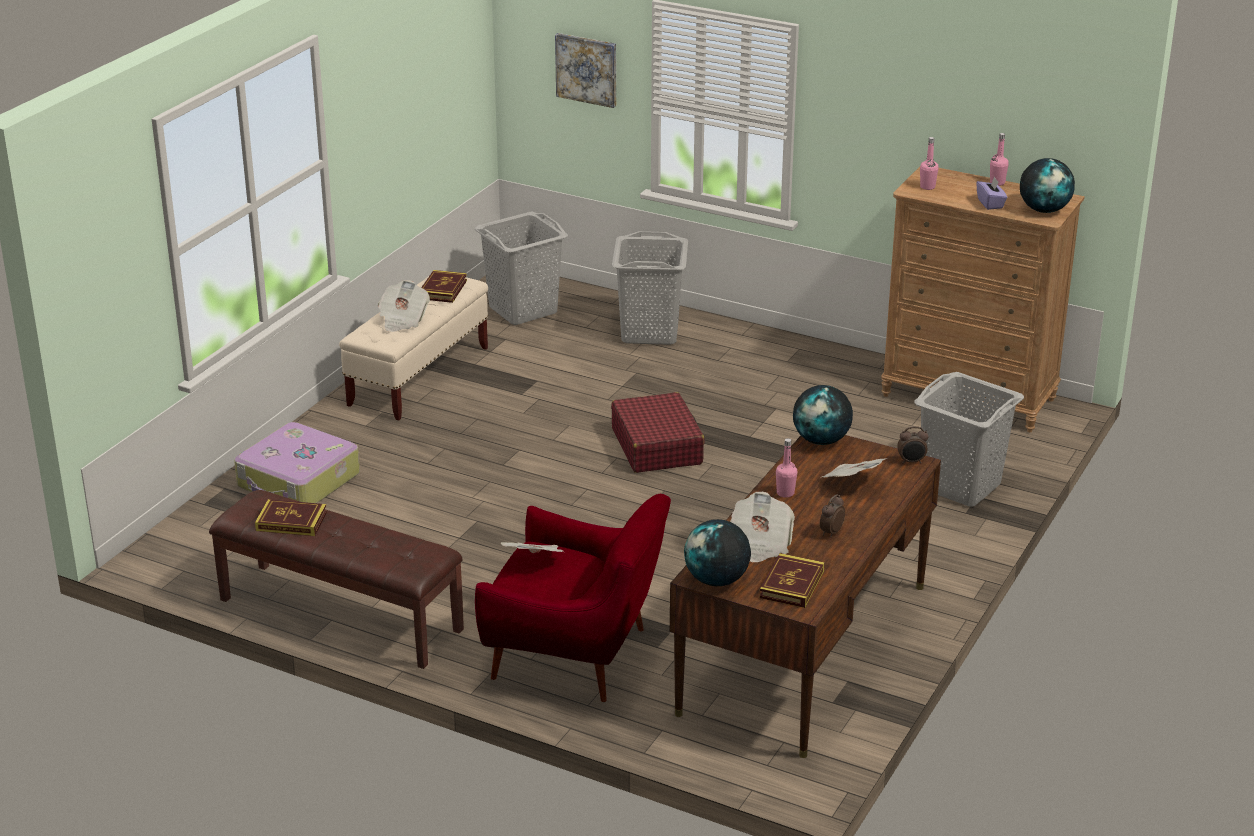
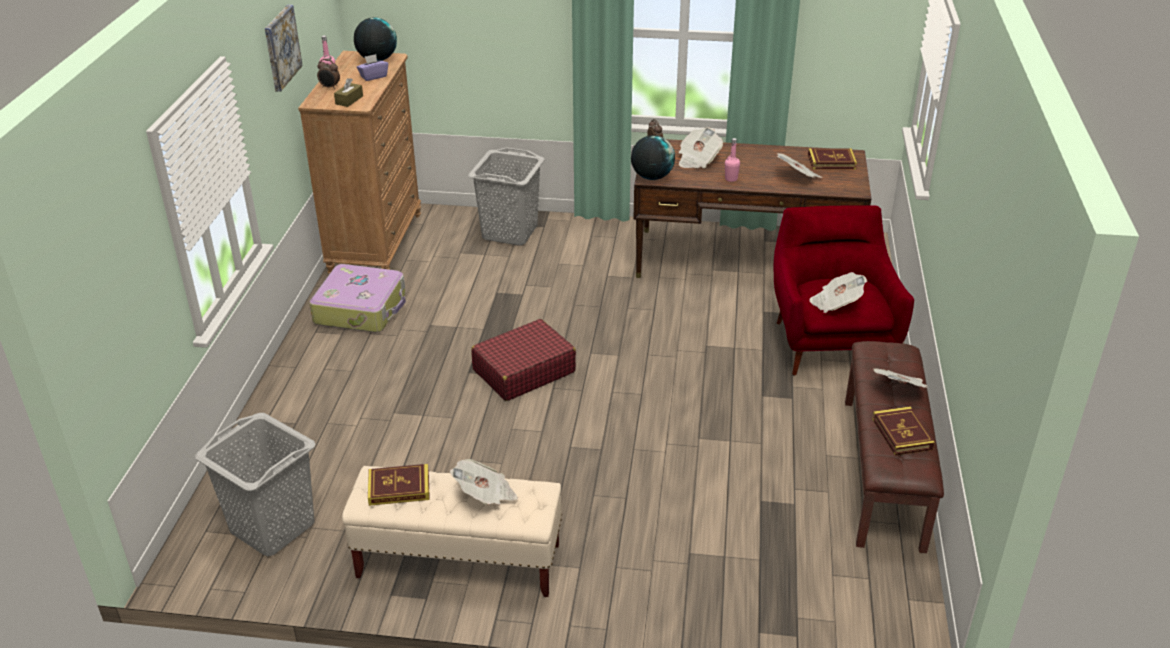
camera: 110 degrees left, 5 degrees up
(298, 481) = (711, 578): suitcase -> suitcase (361, 309)
(352, 544) = (900, 390): none -> newspaper
(587, 69) = (132, 269): picture -> picture (281, 47)
(650, 332) = (304, 423): grey laundry basket -> none
(717, 580) = (852, 184): globe -> none
(830, 532) = (763, 158): alarm clock -> alarm clock (330, 87)
(927, 187) = (349, 100): pink bottle -> brown tissue box

